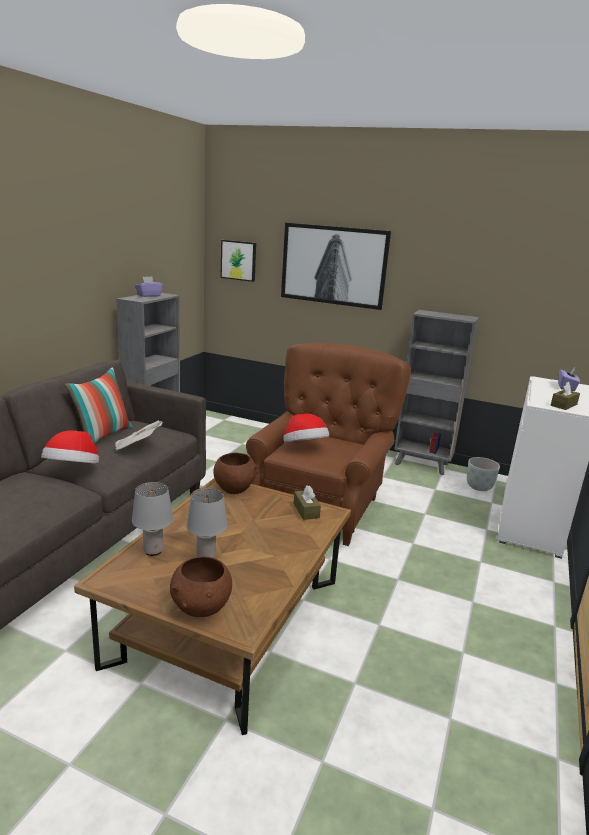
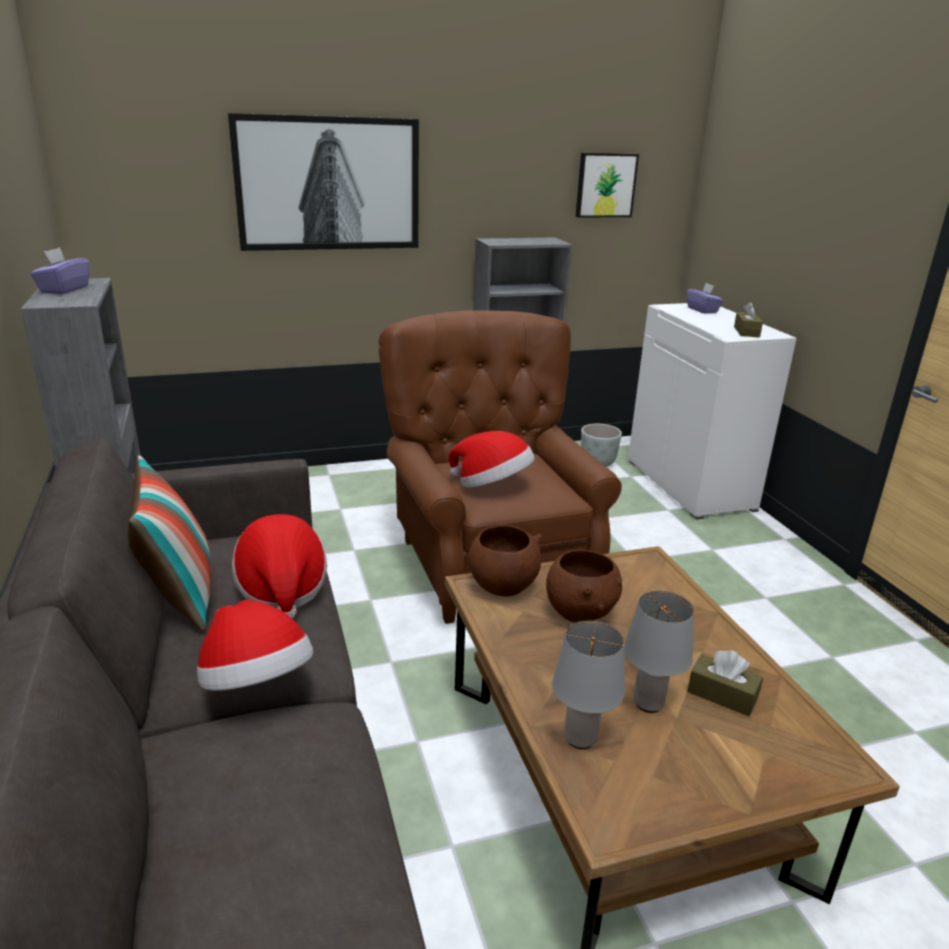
camera: 40 degrees left, 5 degrees up
(137, 447) = (282, 589): newspaper -> hat
(201, 608) = (770, 774): brown bowl -> brown bowl (580, 613)
(239, 260) = (137, 192): picture -> picture (605, 185)
(306, 510) = (626, 572): brown tissue box -> brown tissue box (722, 694)

